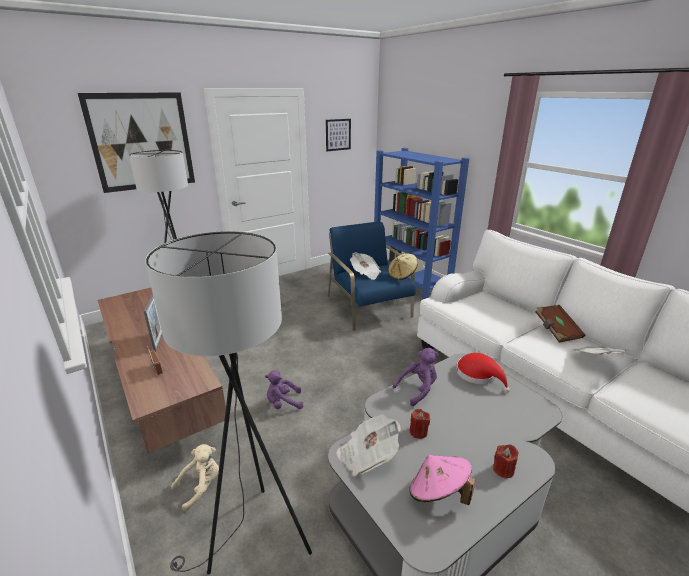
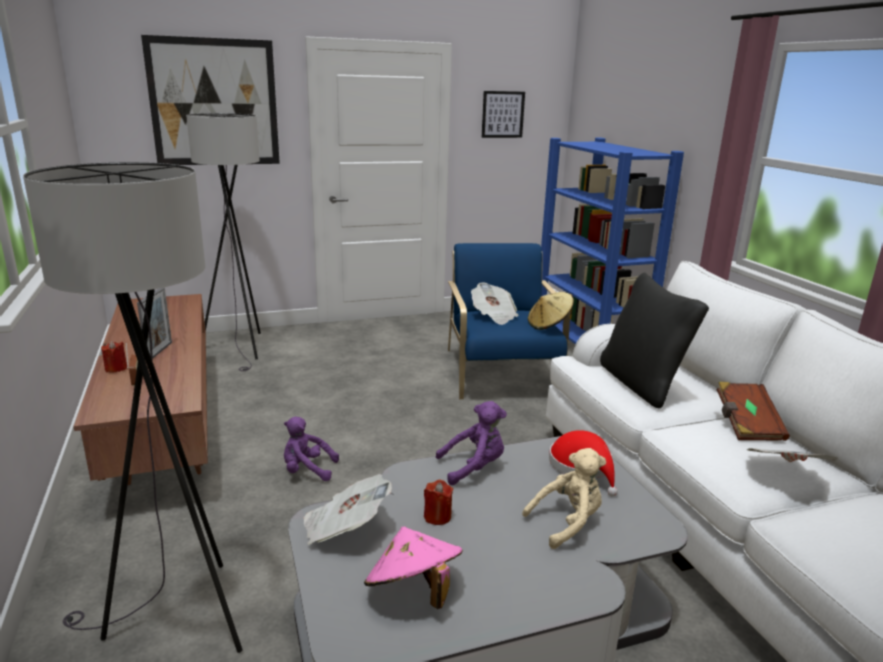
camera: 15 degrees right, 5 degrees down
(201, 486) = (148, 543): beige plush toy -> beige plush toy (567, 523)
(484, 312) = (641, 384): none -> black pillow
(503, 469) = (533, 587): red candle -> red candle (116, 368)

